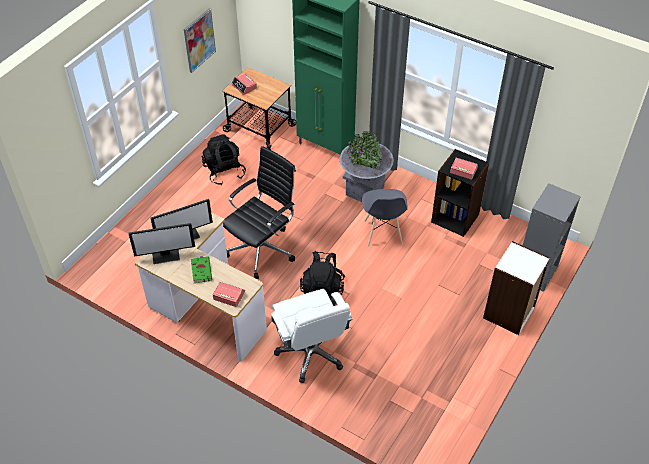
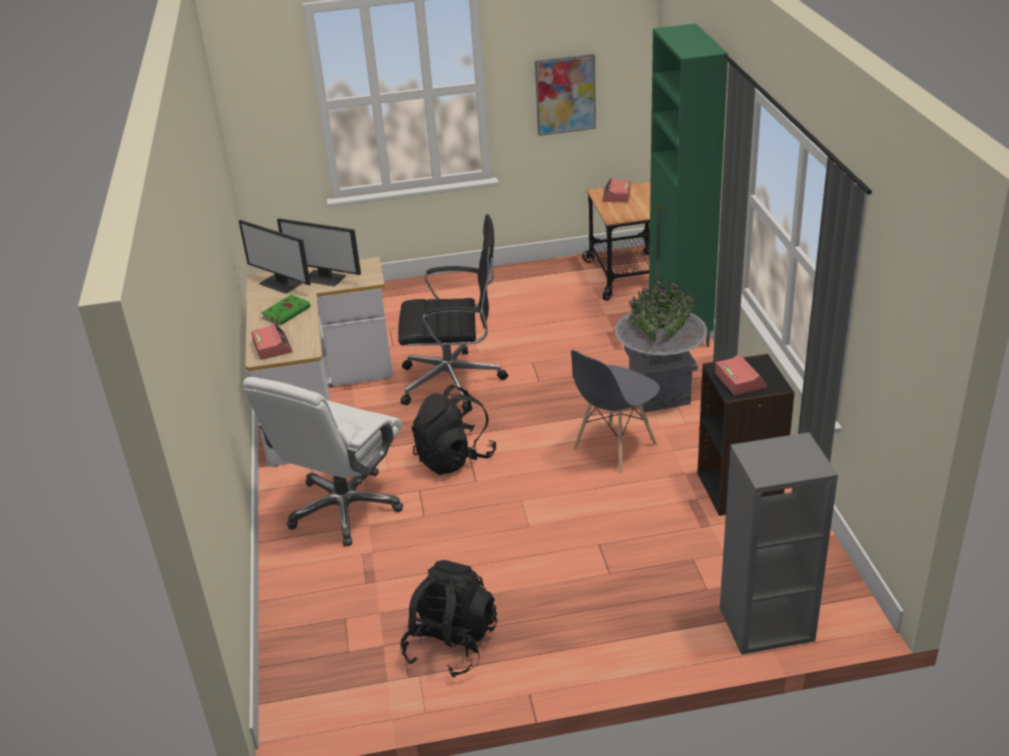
camera: 50 degrees right, 15 degrees down
(224, 172) = (527, 295): black backpack -> black backpack (451, 644)
(509, 313) = (647, 642): white bookcase -> none

